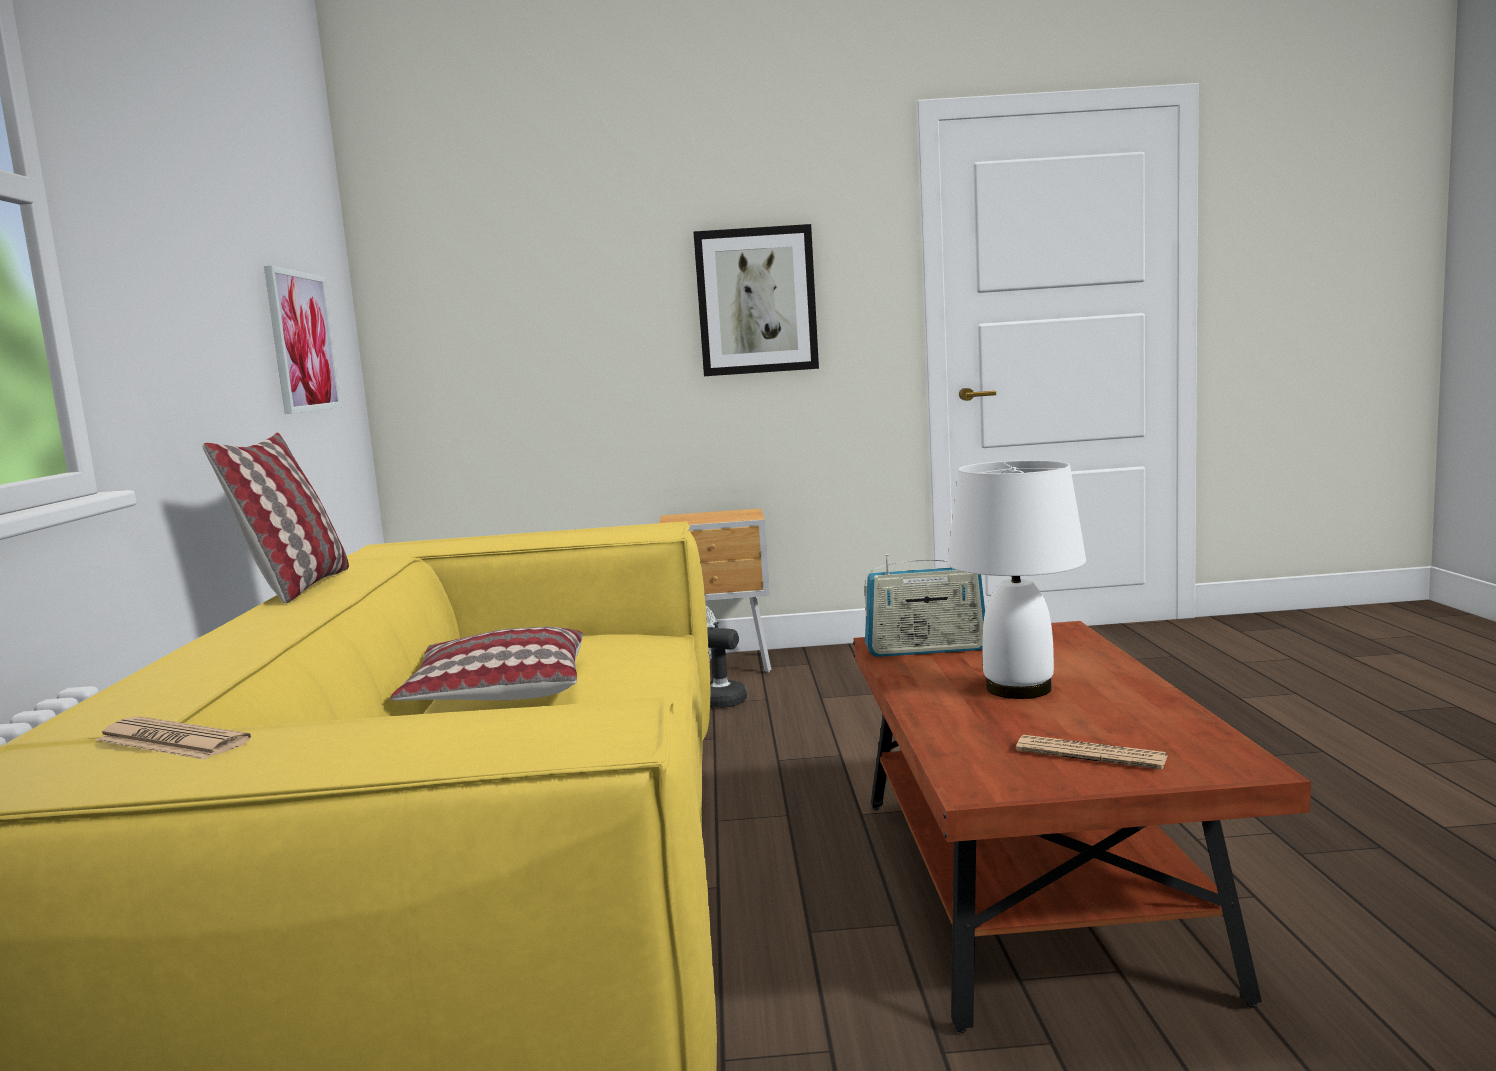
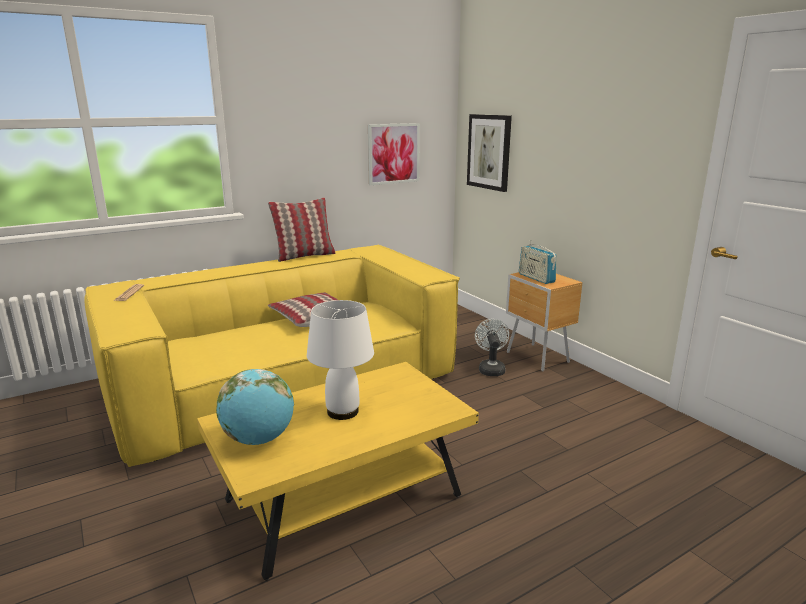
camera: 60 degrees right, 10 degrees up
(756, 301) = (606, 157): picture -> picture (489, 152)
(926, 650) = (394, 381): radio -> radio (536, 278)
(1030, 889) = (343, 500): brown coffee table -> yellow coffee table
(1090, 754) = (259, 439): newspaper -> globe

